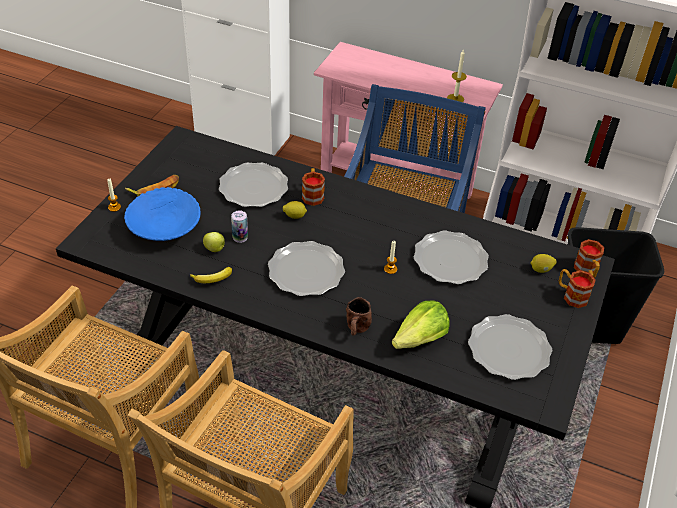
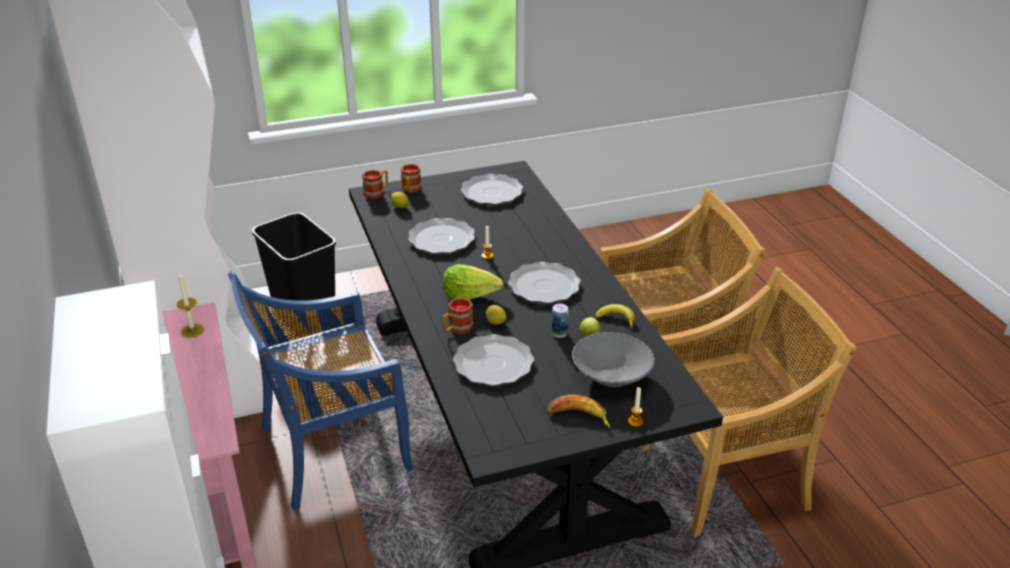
camera: 130 degrees left, 10 degrees down
(165, 229) = (611, 375): blue bowl -> grey bowl
(356, 330) = (561, 242): brown mug -> none
(420, 339) = (531, 220): lettuce -> lettuce (470, 294)

